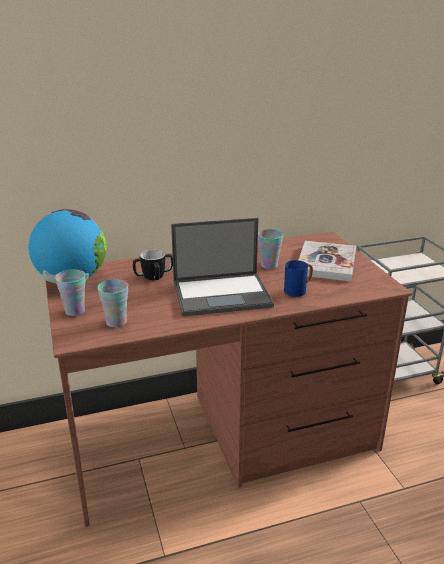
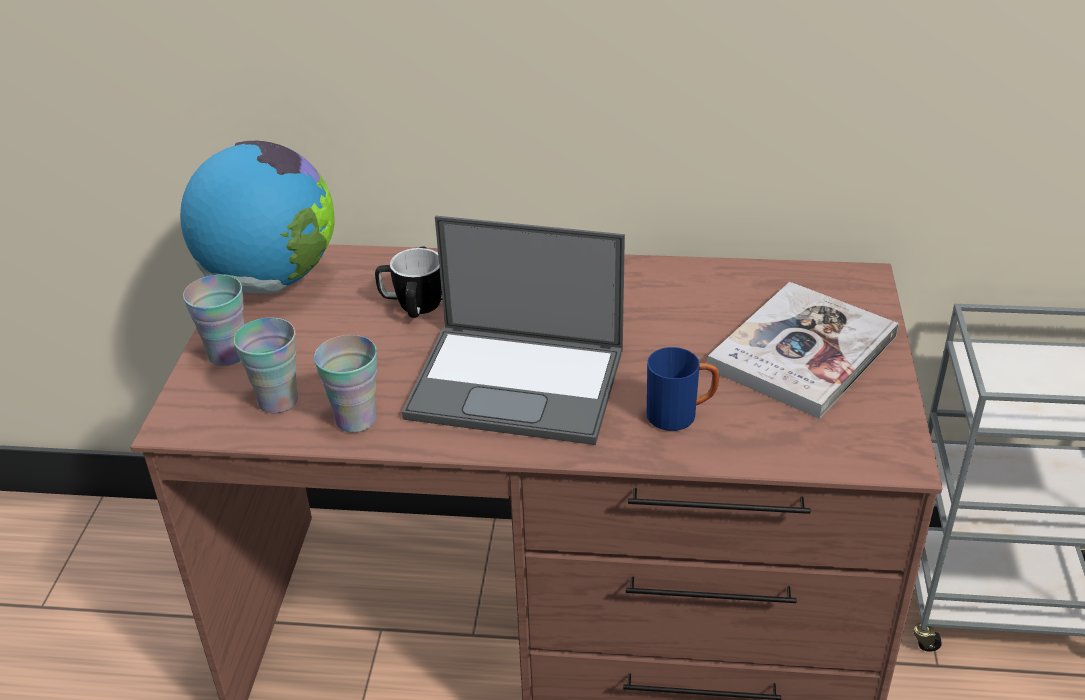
camera: 25 degrees right, 10 degrees up
(269, 265) = (670, 330): cup -> cup (355, 419)

